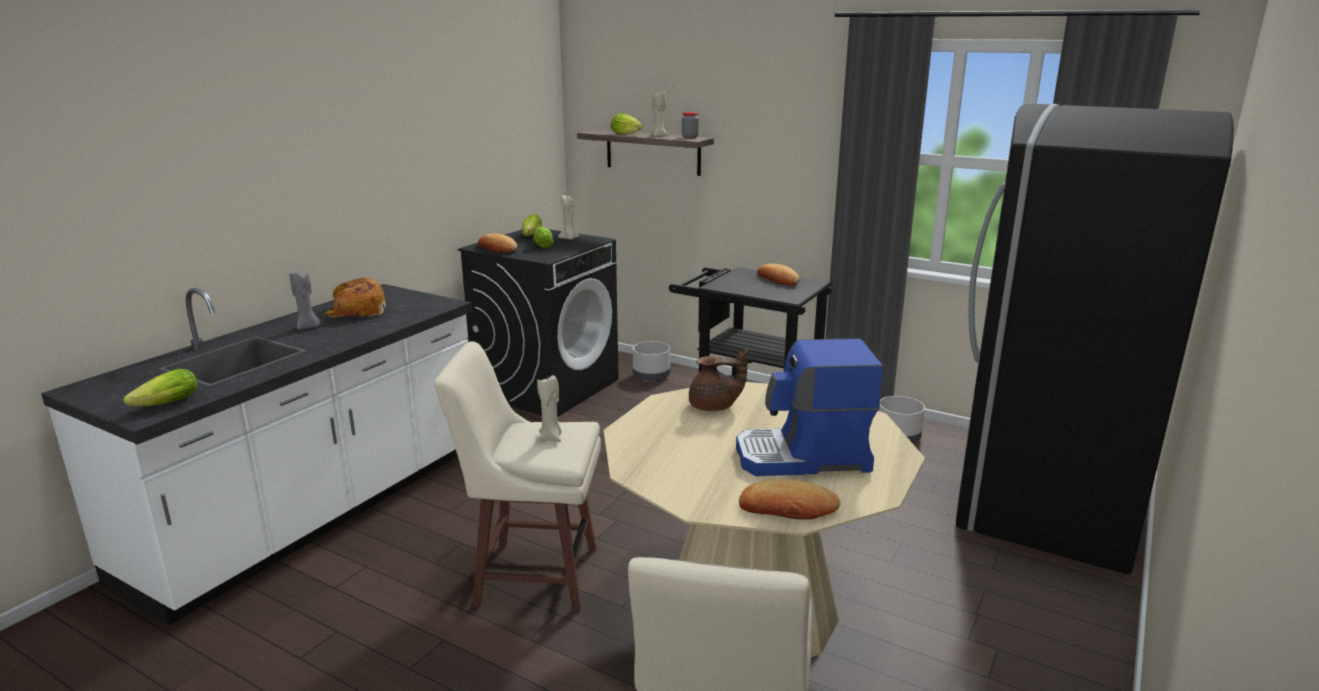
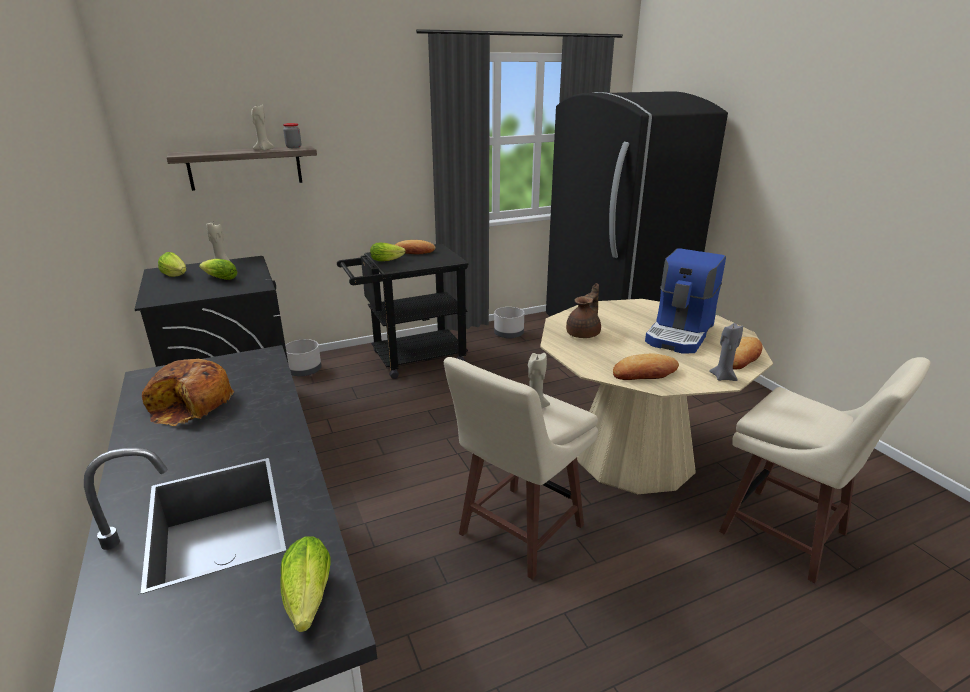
camera: 55 degrees left, 5 degrees up
(308, 327) = (189, 443): grey candle -> grey candle (723, 377)
(498, 248) = (182, 294): bread -> bread (644, 373)
(627, 134) = (226, 152): lettuce -> lettuce (388, 260)

